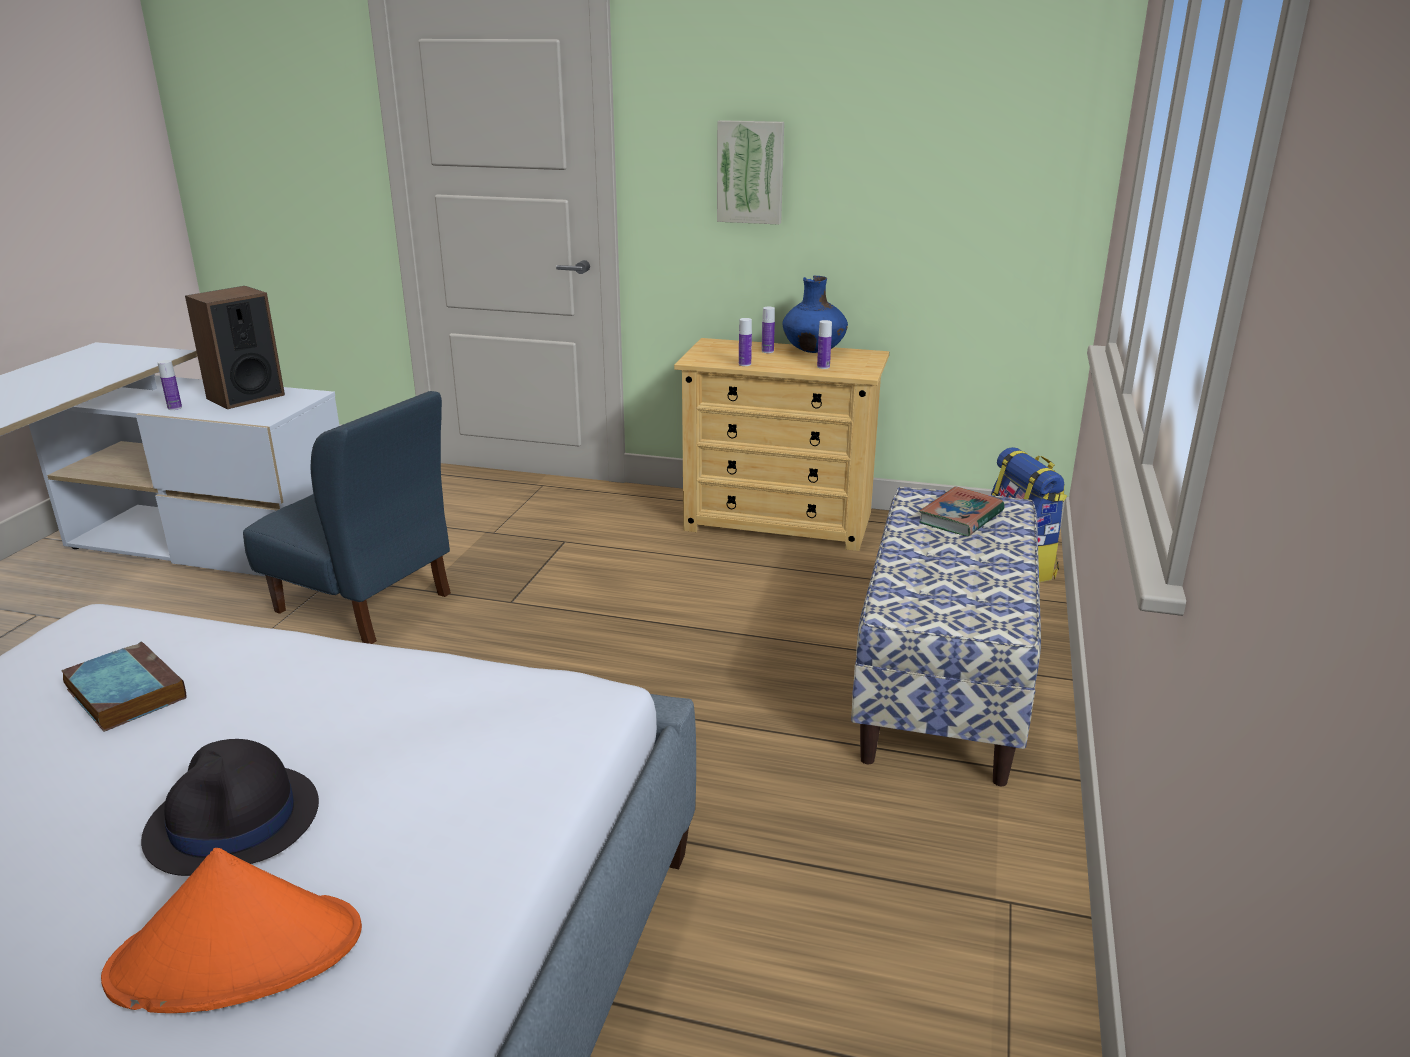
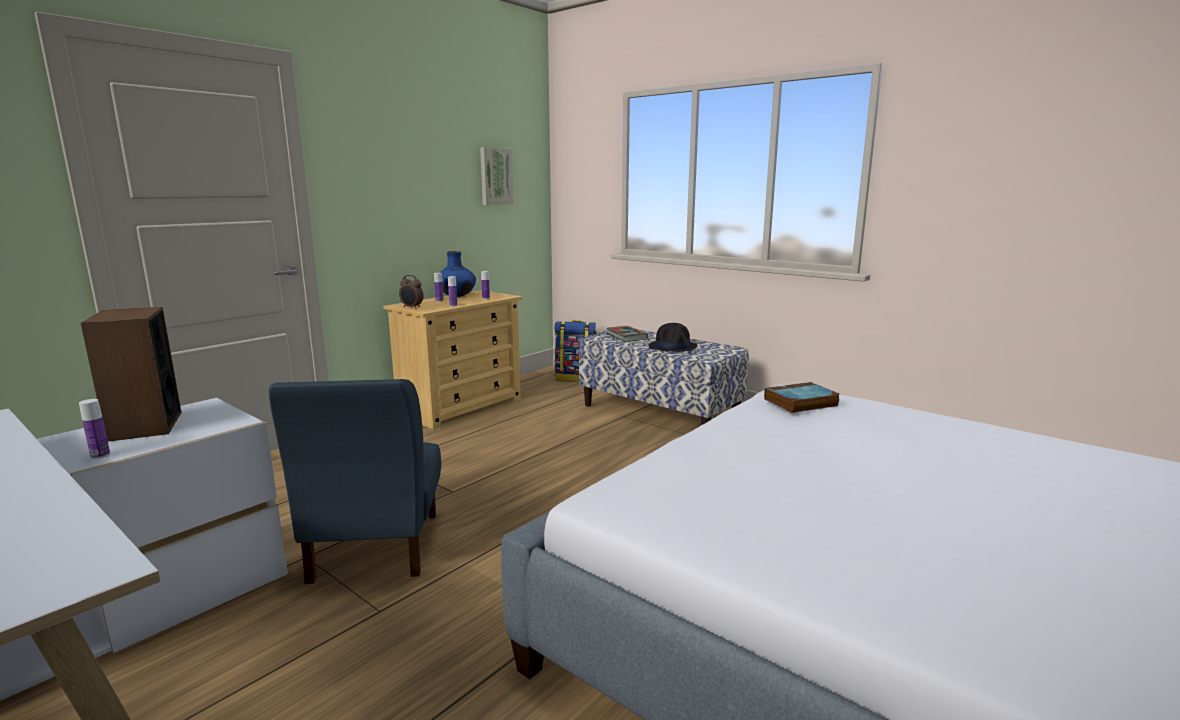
camera: 65 degrees left, 10 degrees down
(124, 693) = (738, 484): book -> book (800, 403)
(234, 822) = (902, 453): black hat -> black hat (673, 347)
(238, 954) = (1003, 458): orange hat -> none
(364, 603) = (375, 547): blue chair -> blue chair turned 120 degrees clockwise
(703, 351) = (411, 307): none -> alarm clock
(750, 172) = (397, 192): picture -> picture (495, 176)

